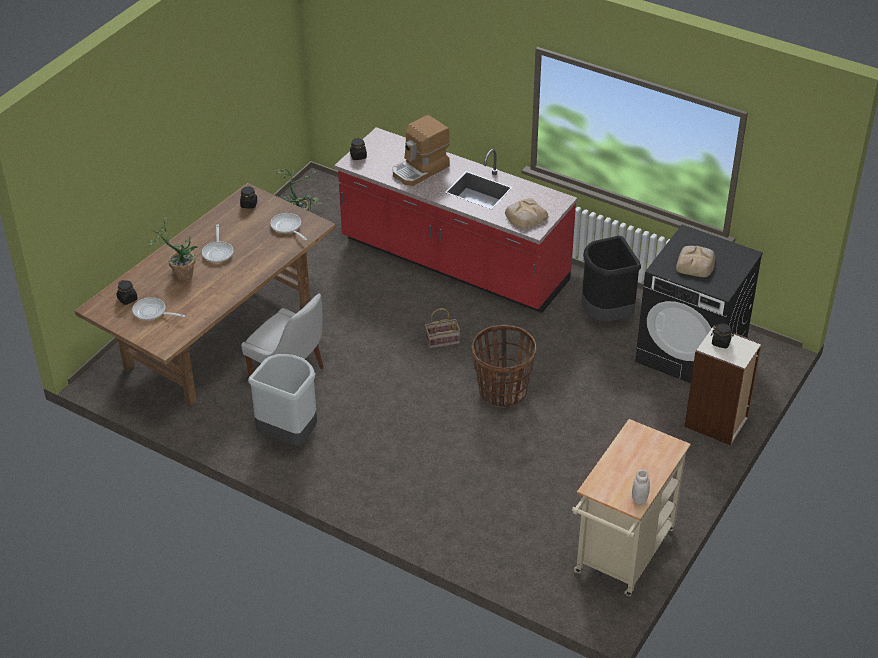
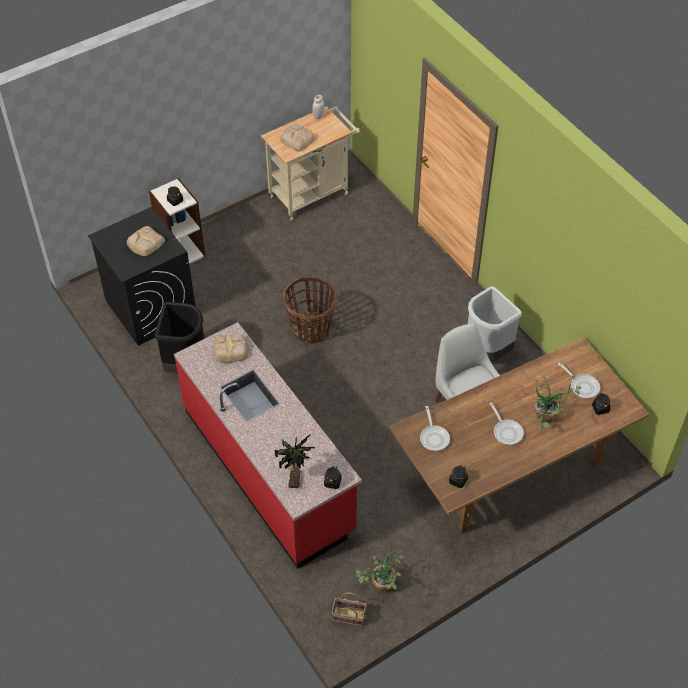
camera: 155 degrees left, 10 degrees up
(218, 252) = (506, 431): frying pan -> frying pan turned 135 degrees clockwise
(391, 149) = (296, 479): none -> potted plant
(420, 170) = (285, 440): coffee machine -> none
(443, 340) = (327, 391): basket -> basket (348, 617)
(639, 454) = (297, 139): none -> bread

